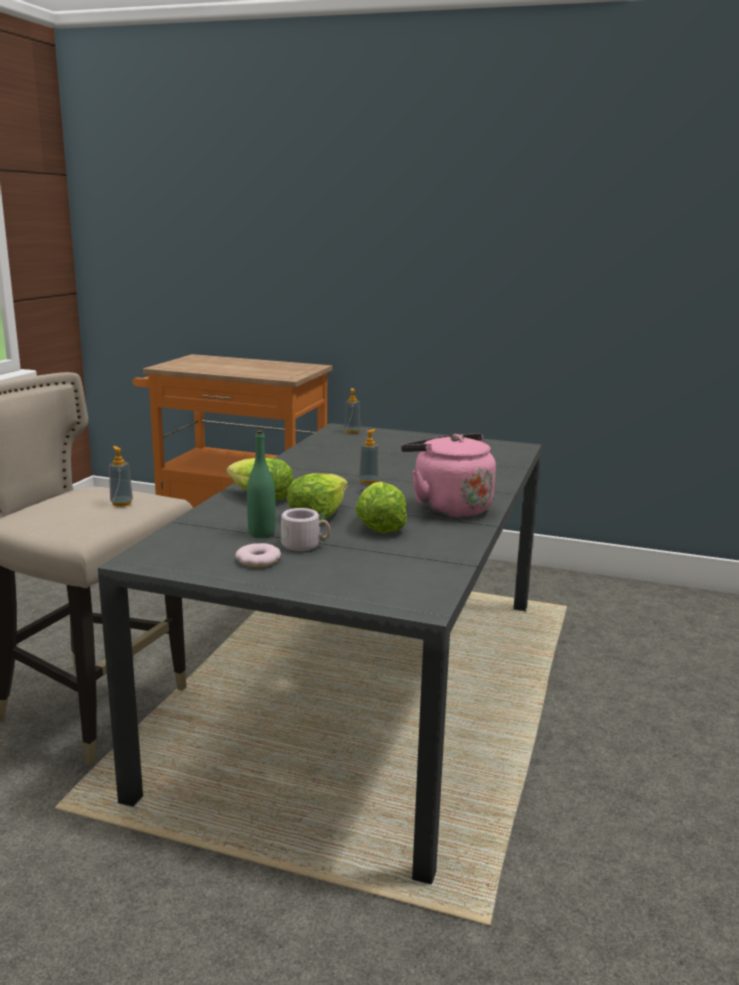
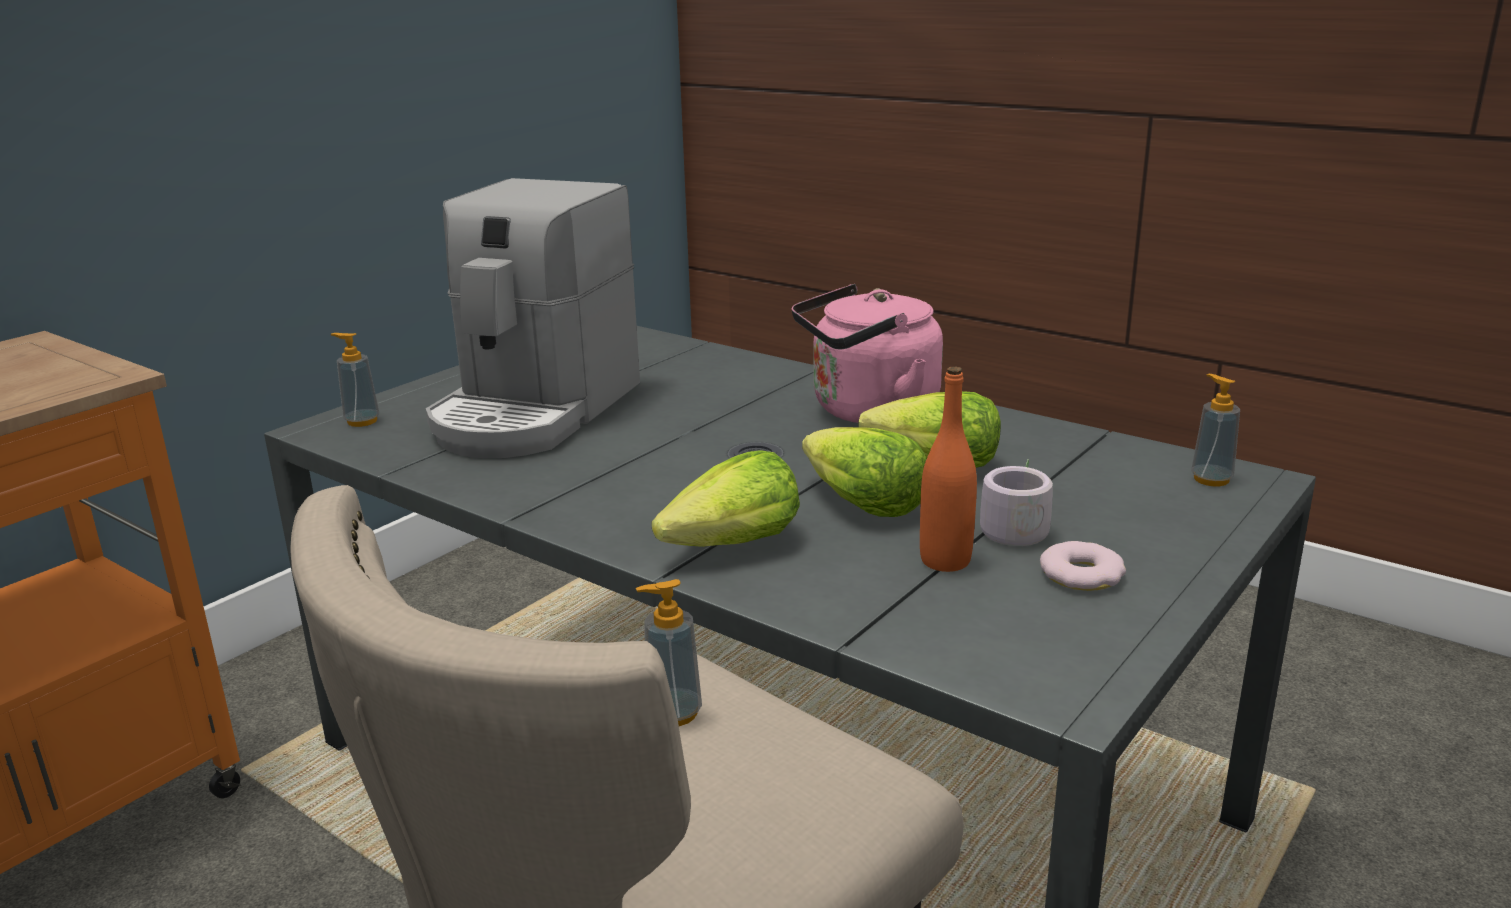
camera: 70 degrees left, 5 degrees up
(261, 533) = (945, 561): green bottle -> orange bottle
(368, 481) = (704, 445): soap dispenser -> soap dispenser (1211, 479)
(386, 452) = (535, 412): none -> coffee machine

